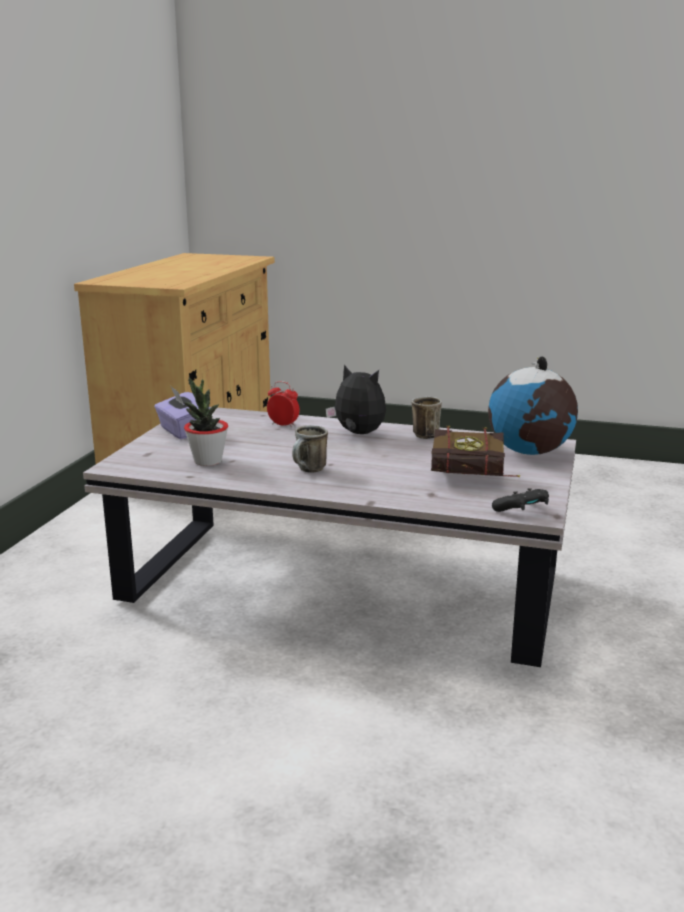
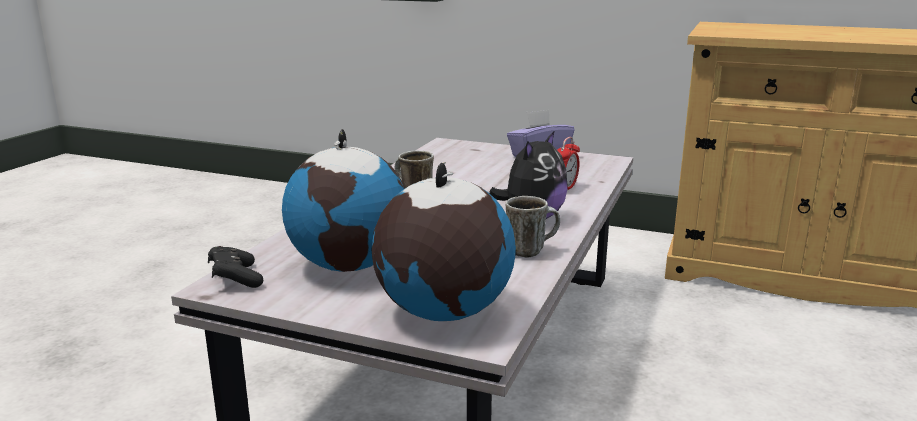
camera: 95 degrees right, 0 degrees up
(207, 461) = (451, 165): potted plant -> none
(475, 479) = (350, 265): book -> globe

